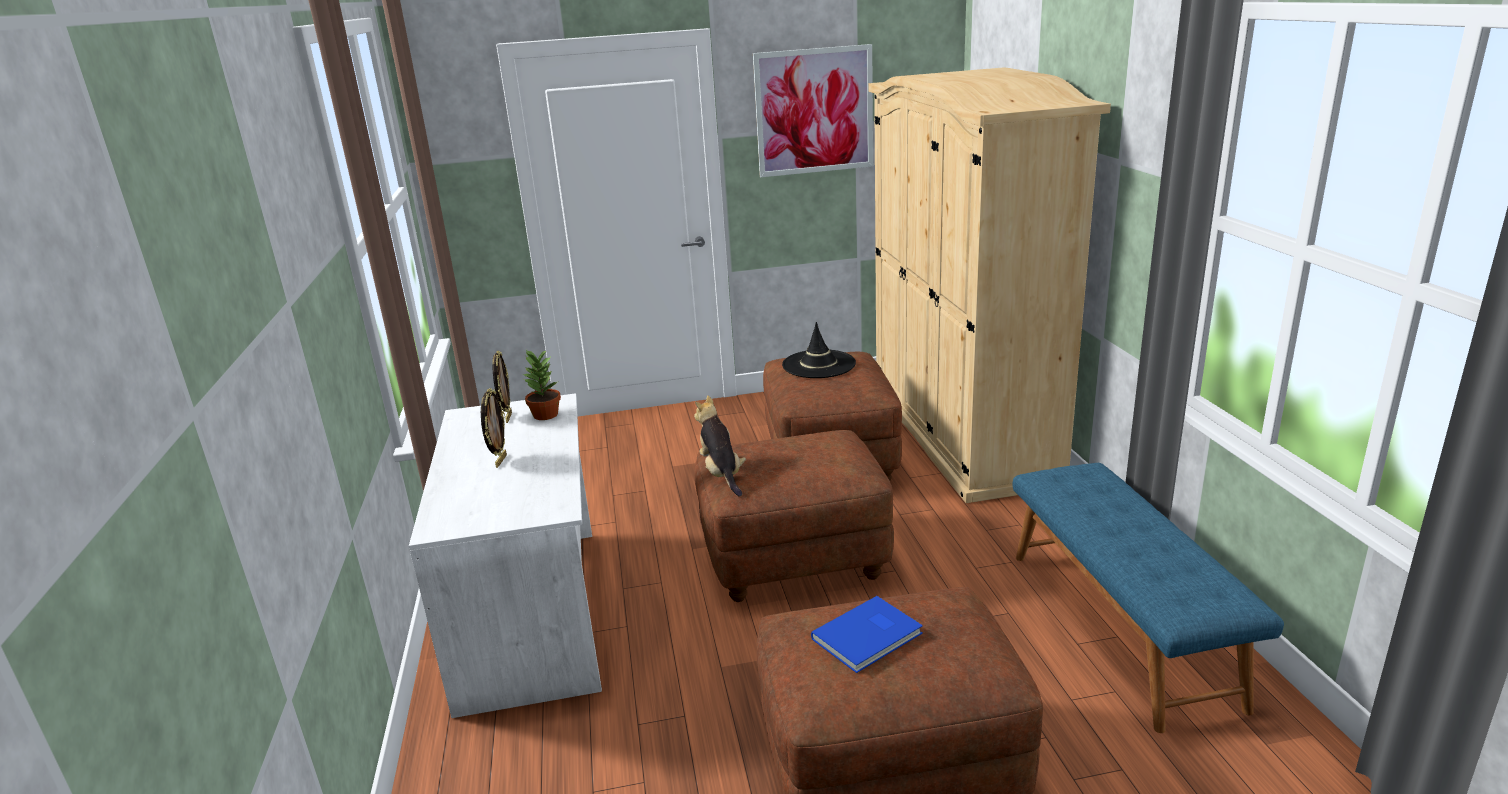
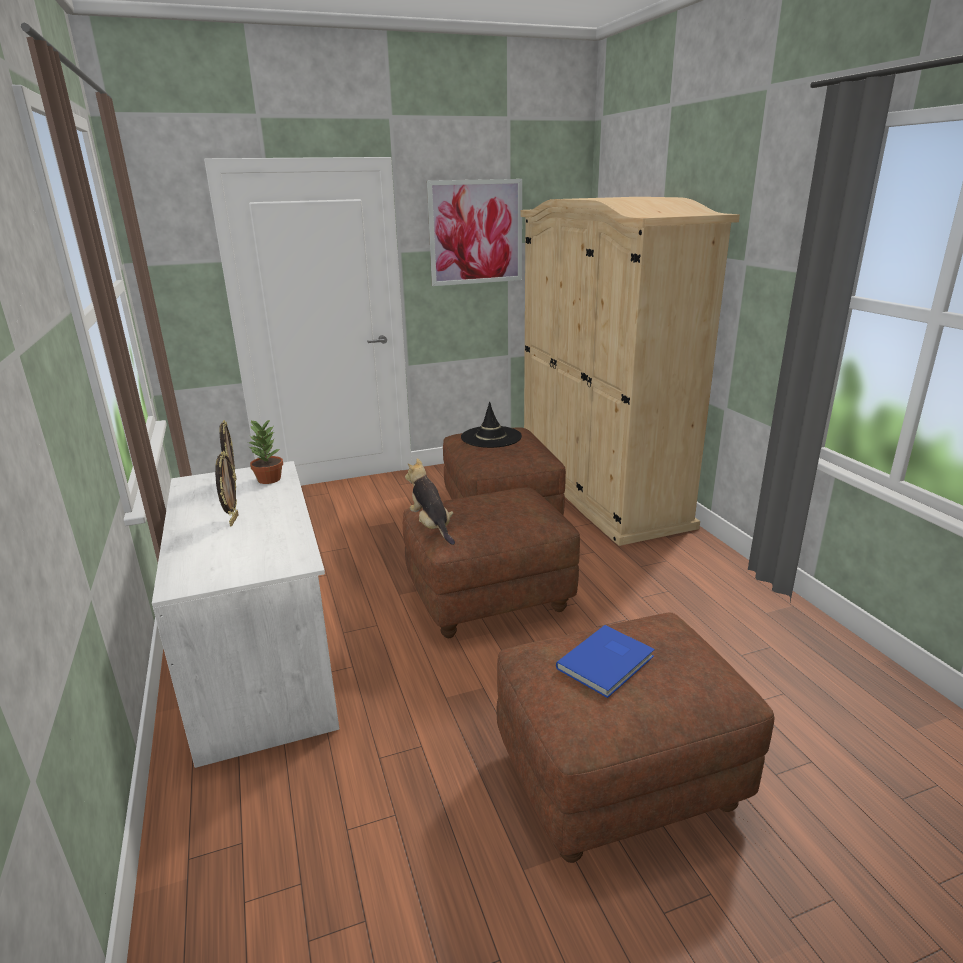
camera: 10 degrees left, 0 degrees up
(1121, 625) = (770, 637): blue bench -> none

